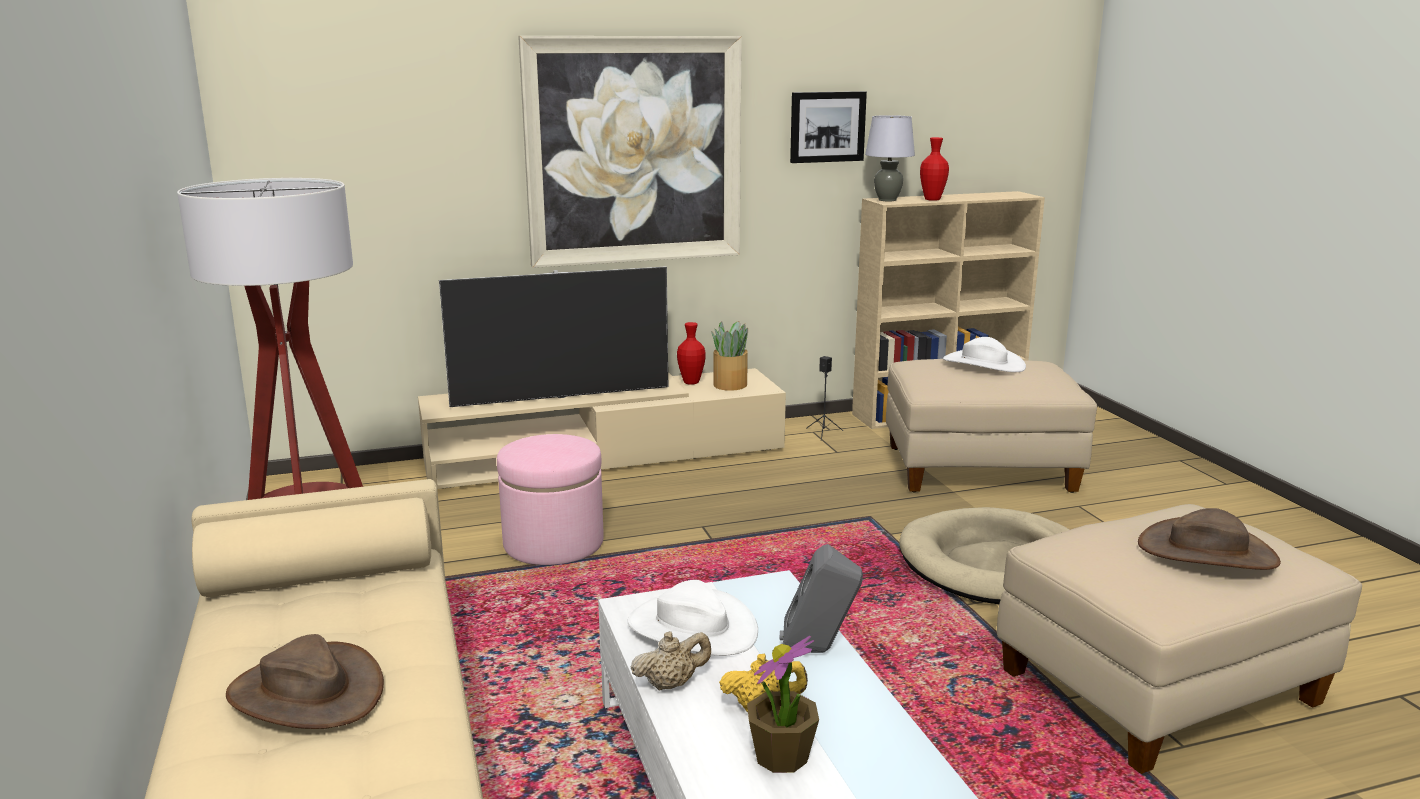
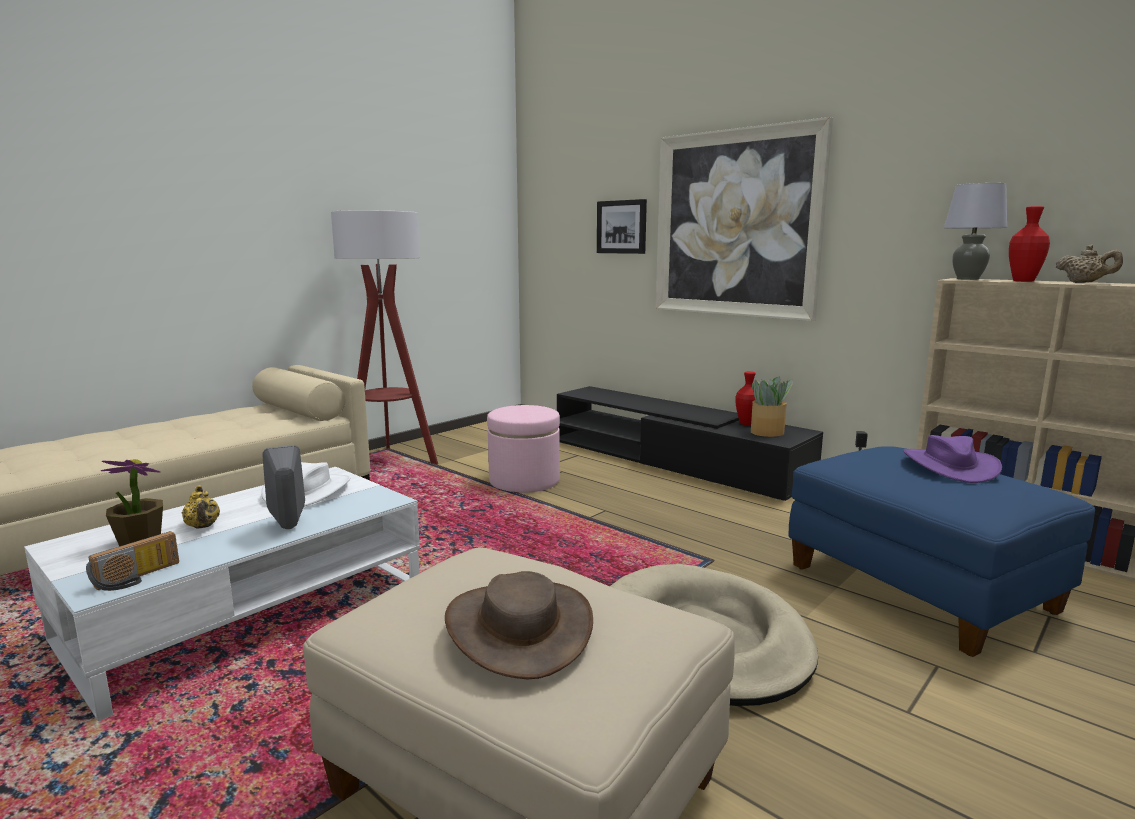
camera: 60 degrees right, 5 degrees down
(306, 693) = (167, 430): brown hat -> none
(561, 397) = (643, 405): television -> none
(605, 455) = (670, 460): beige tv stand -> black tv stand
(671, 684) = (230, 500): beige teapot -> beige teapot (1085, 283)
(827, 126) = (922, 201): picture -> picture (622, 227)
(907, 756) = (138, 578): none -> radio
(979, 469) = (920, 589): beige ottoman -> blue ottoman
(983, 364) = (949, 466): white hat -> purple hat

